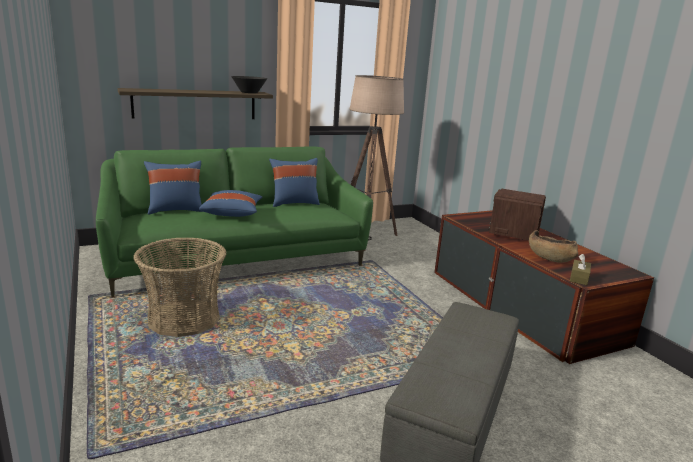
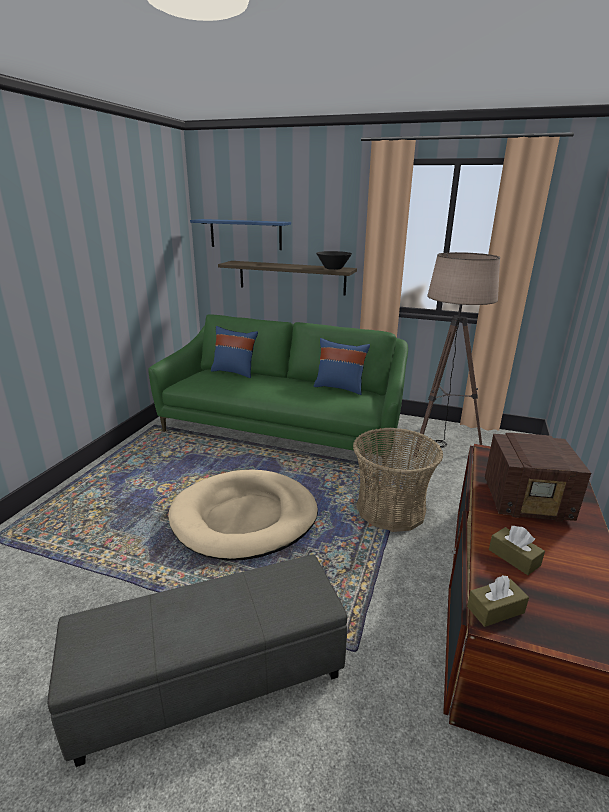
camera: 45 degrees right, 5 degrees up
(136, 57) = (245, 234): none -> blue shelf
(184, 319) = (175, 466): basket -> basket (390, 509)
(232, 213) = (266, 385): blue pillow -> none
(315, 328) = (245, 518): none -> beige dog bed
(513, 234) = (528, 502): radio -> radio turned 150 degrees counterclockwise
(549, 257) = (514, 557): brown bowl -> brown tissue box

